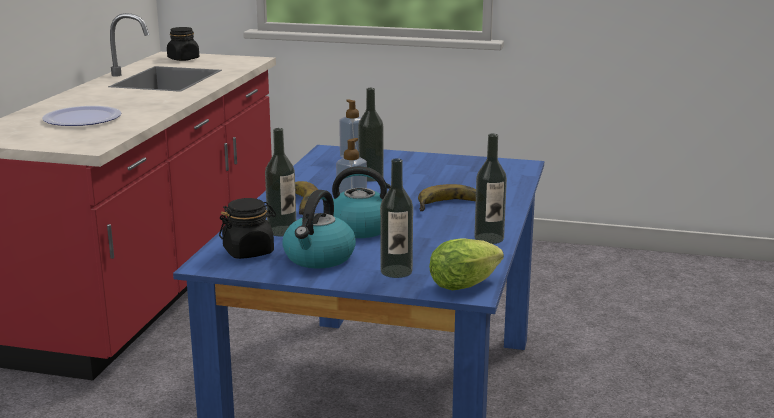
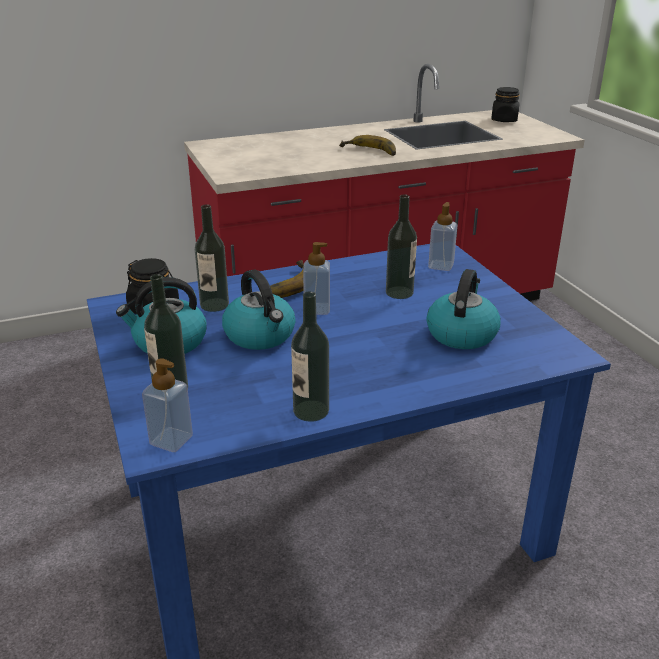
camera: 55 degrees right, 10 degrees up
(82, 118) = (293, 151): plate -> none
(451, 206) = (378, 358): banana -> banana (369, 152)
(456, 179) = (461, 333): none -> kettle
(467, 284) = (171, 440): lettuce -> soap dispenser

